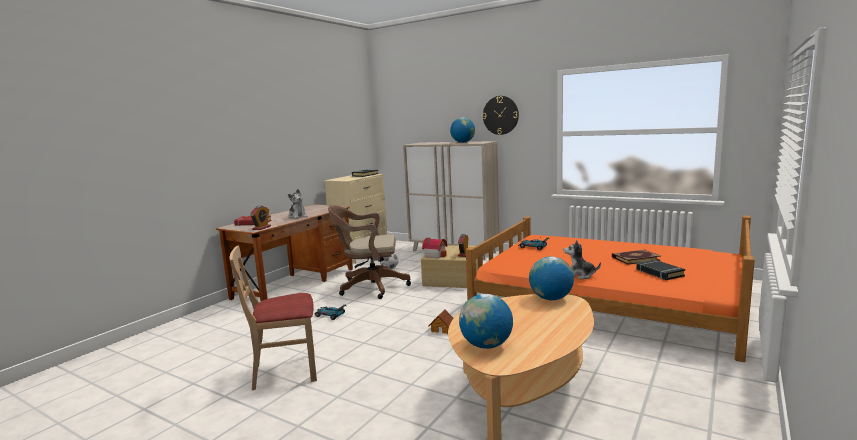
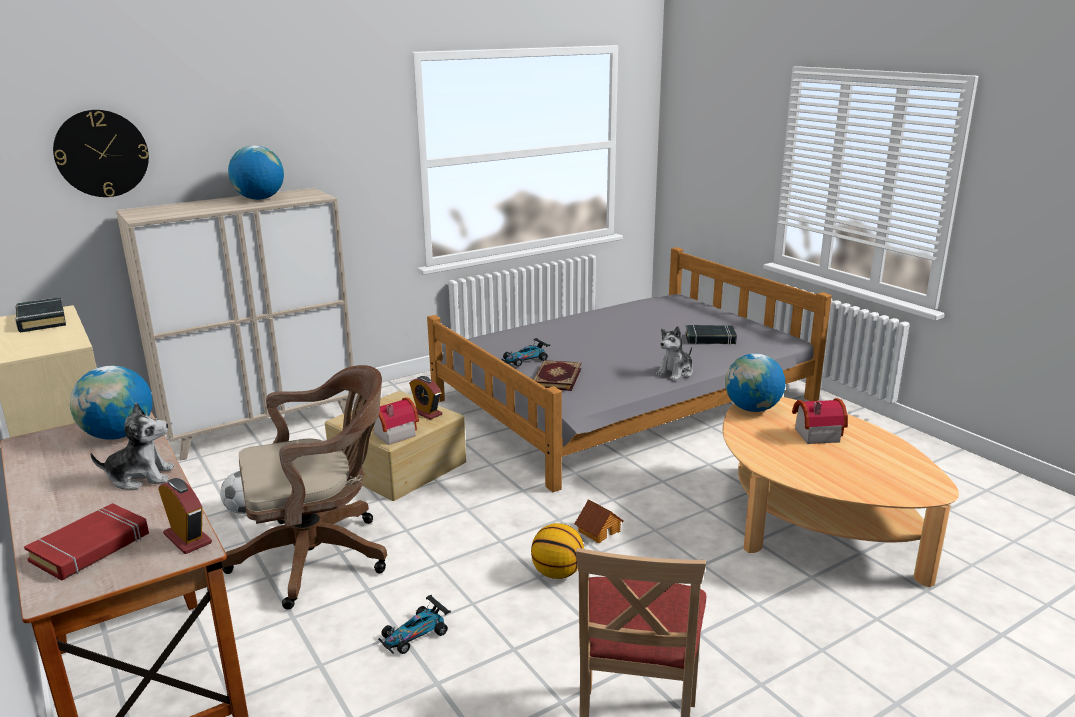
camera: 65 degrees left, 10 degrees up
(369, 287) = (320, 555): brown office chair -> brown office chair turned 135 degrees counterclockwise
(395, 329) = (557, 573): none -> basketball
(486, 345) = (877, 482): globe -> globe (118, 435)
(500, 115) = (312, 135): wall clock -> wall clock (101, 153)
(538, 319) = (814, 434): none -> toy house
(606, 302) = (623, 400): orange bed -> grey bed
(635, 258) = (648, 331): book -> book (555, 378)

